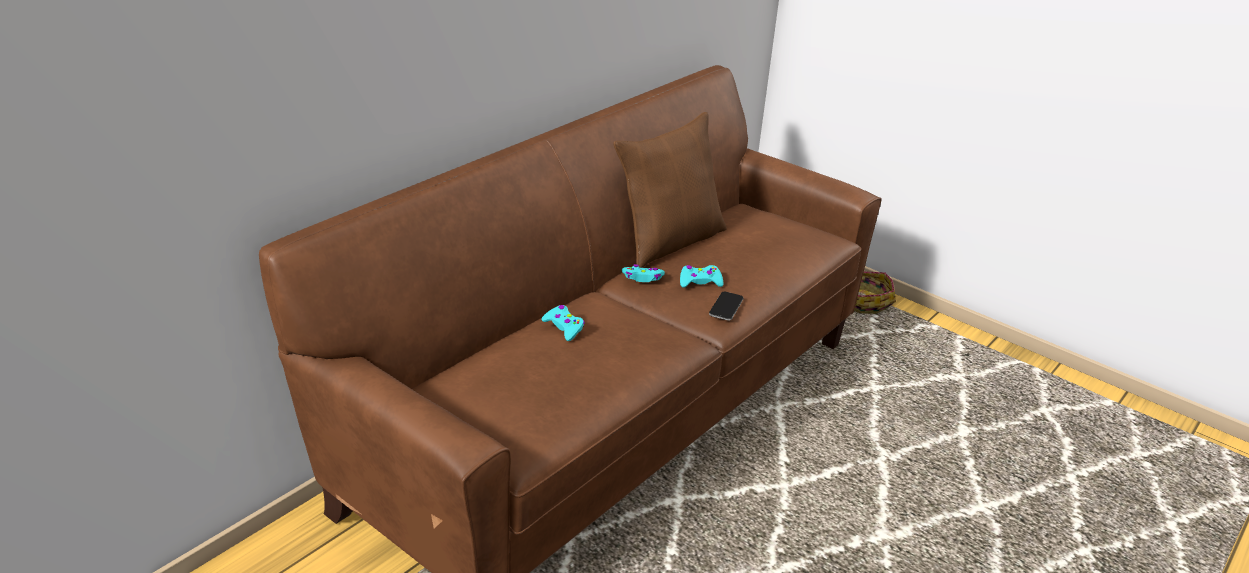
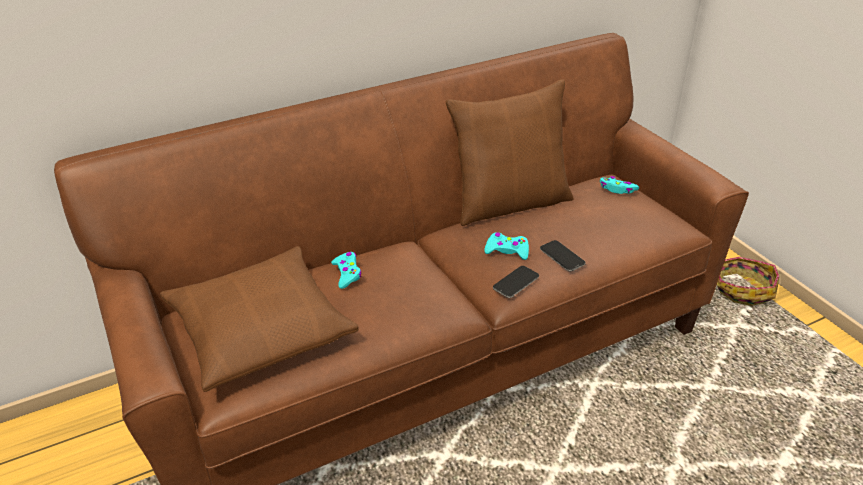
camera: 25 degrees right, 5 degrees up
(515, 390) = (260, 328): none -> brown pillow
(643, 278) = (457, 236): turquoise game controller -> turquoise game controller (617, 189)
(752, 278) = (562, 256): none -> phone

